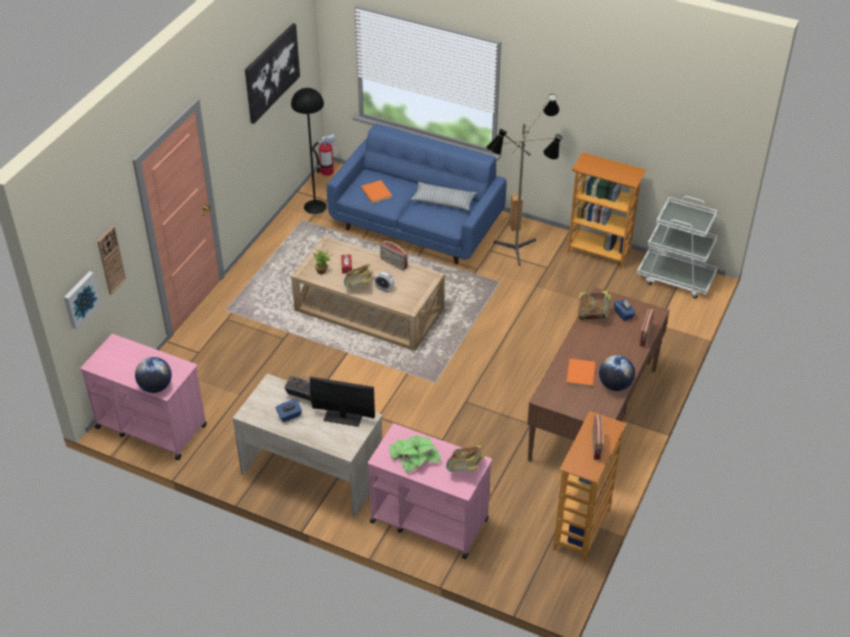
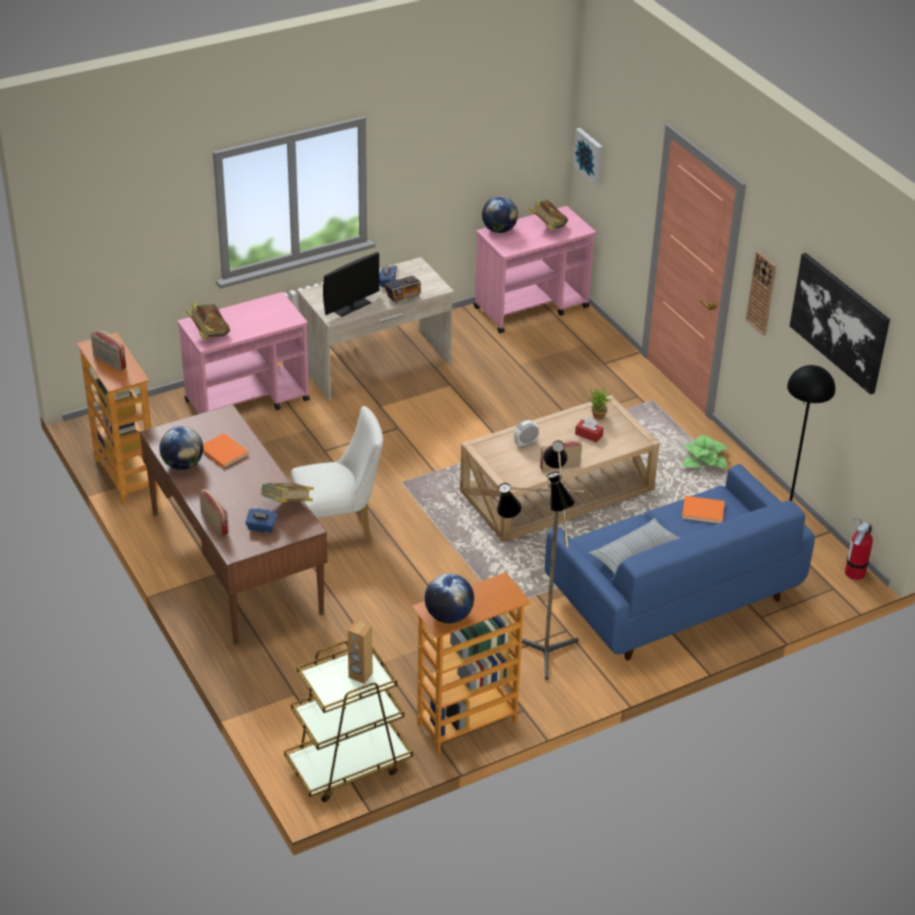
camera: 125 degrees right, 5 degrees down
(111, 260) = (620, 173): wall clock -> wall clock (761, 293)
(358, 286) = (549, 429): book -> book (548, 226)
(414, 456) = (257, 315): potted plant -> potted plant (704, 460)
(509, 386) = (339, 527): none -> white chair
(515, 227) = (590, 677): brown speaker -> brown speaker (360, 675)
(627, 172) = (448, 616): none -> globe
(676, 278) = (348, 765): white cart -> brown cart

